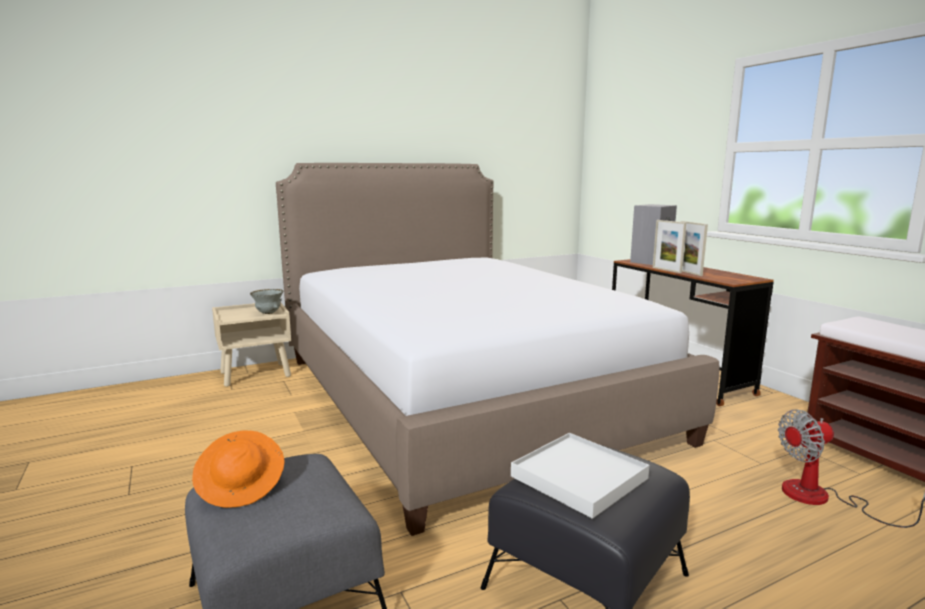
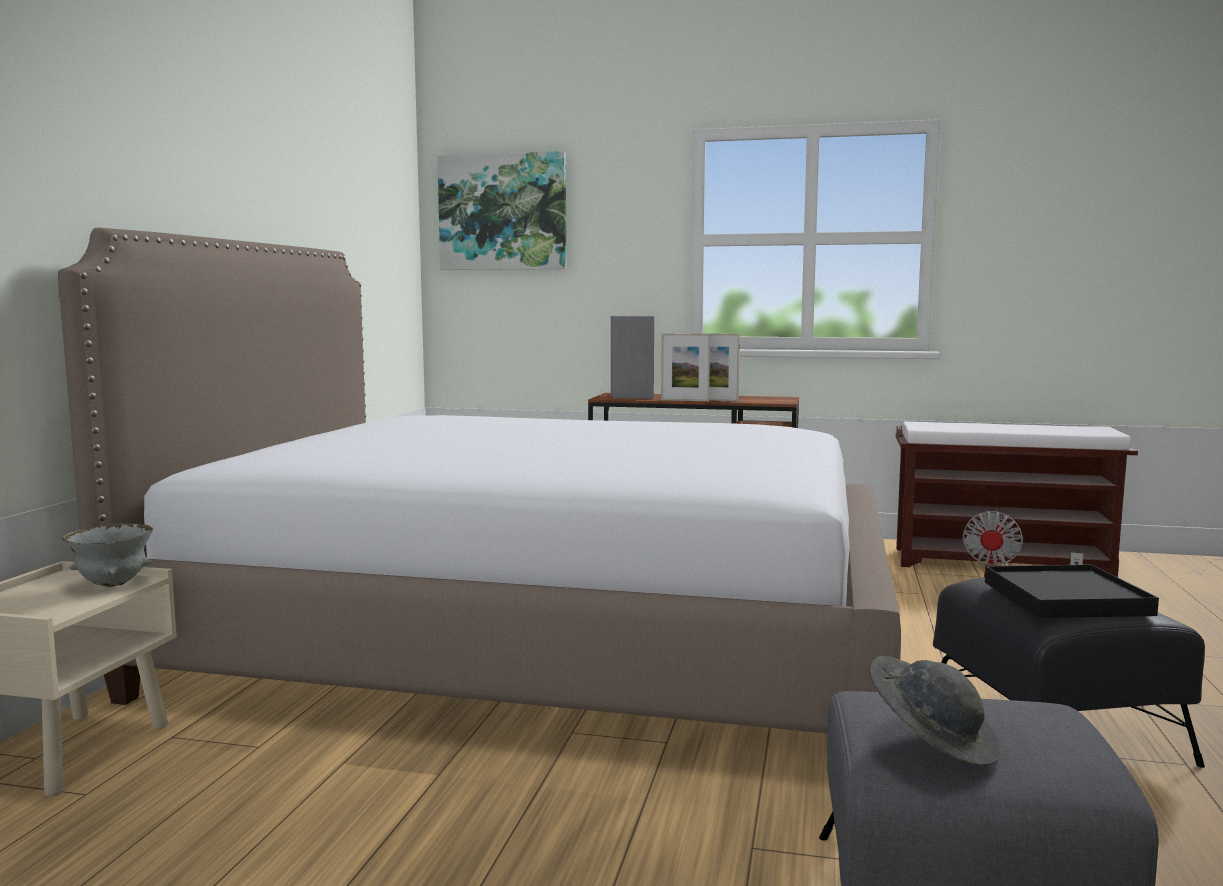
camera: 50 degrees left, 5 degrees down
(242, 486) = (932, 741): orange hat -> grey hat
(579, 477) = (1065, 598): white tray -> black tray
(621, 131) = (503, 212): none -> picture

